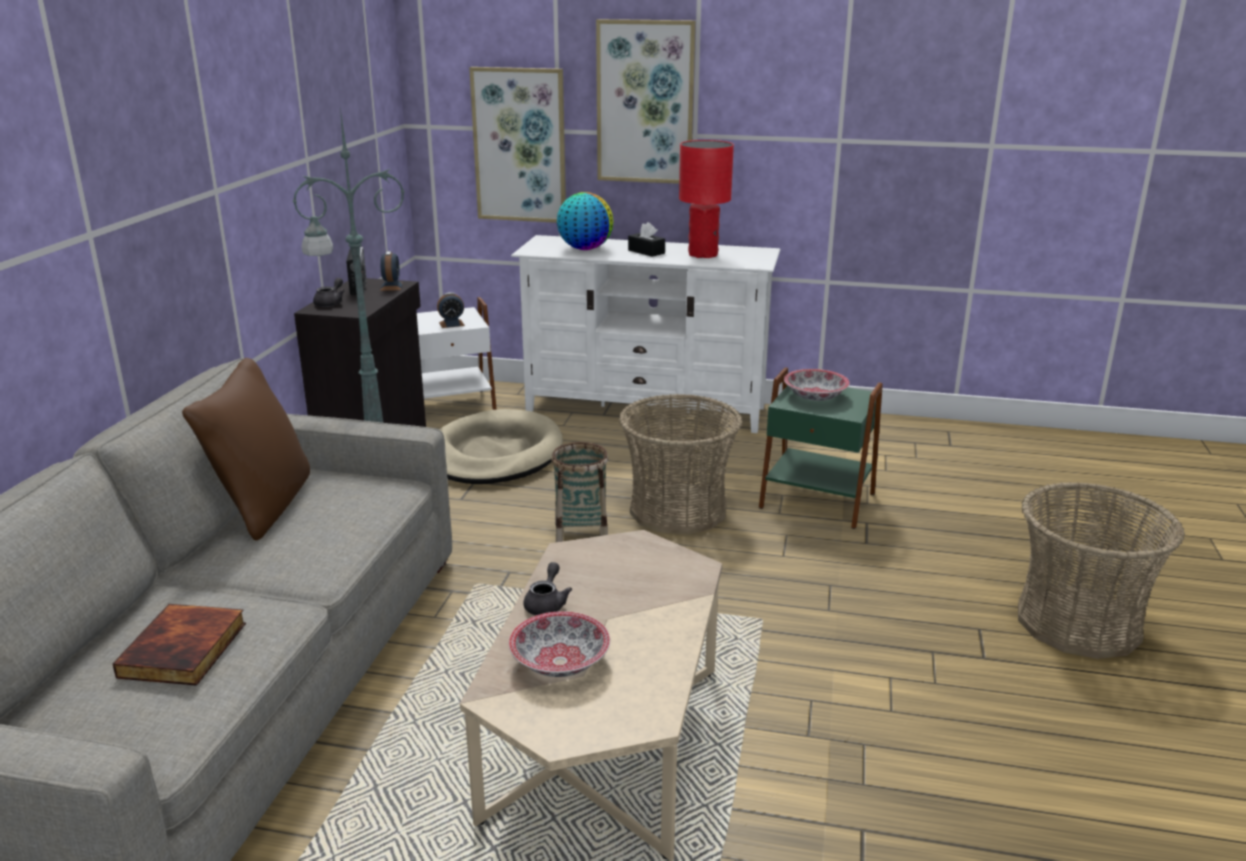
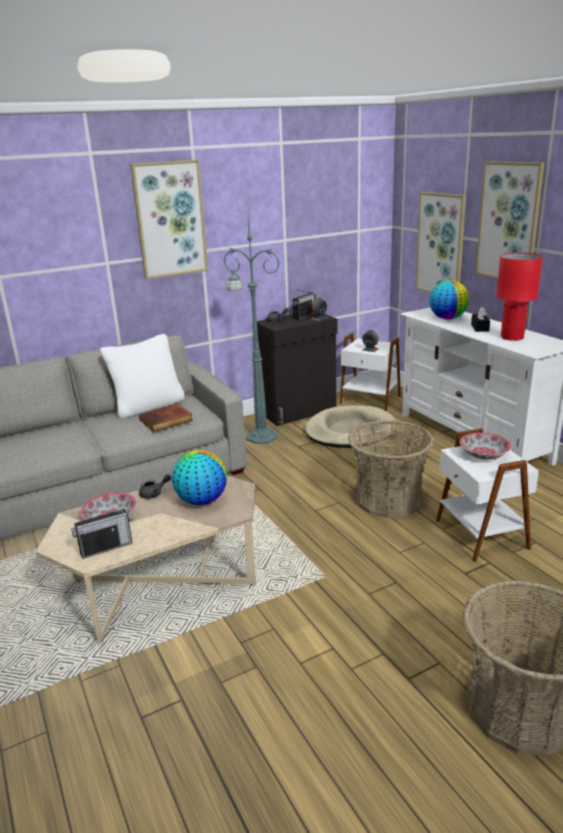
camera: 50 degrees right, 0 degrees up
(173, 132) = (170, 219): none -> picture
(185, 650) = (33, 447): book -> book (166, 420)
(263, 505) = (148, 406): brown pillow -> white pillow
(581, 534) = (319, 488): basket -> none
(627, 578) = (202, 501): none -> globe
(637, 693) = (106, 548): none -> radio
(817, 502) = (479, 534): green side table -> white side table

